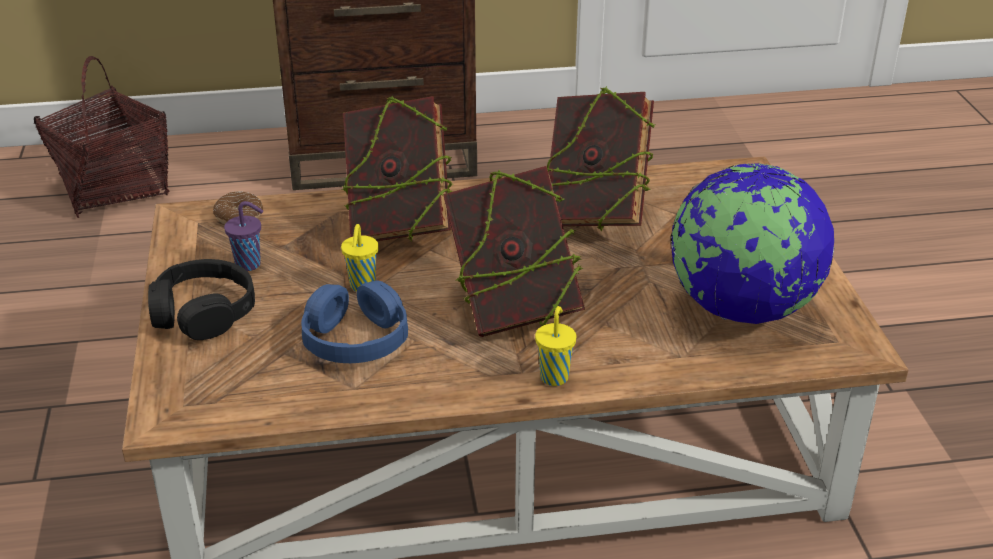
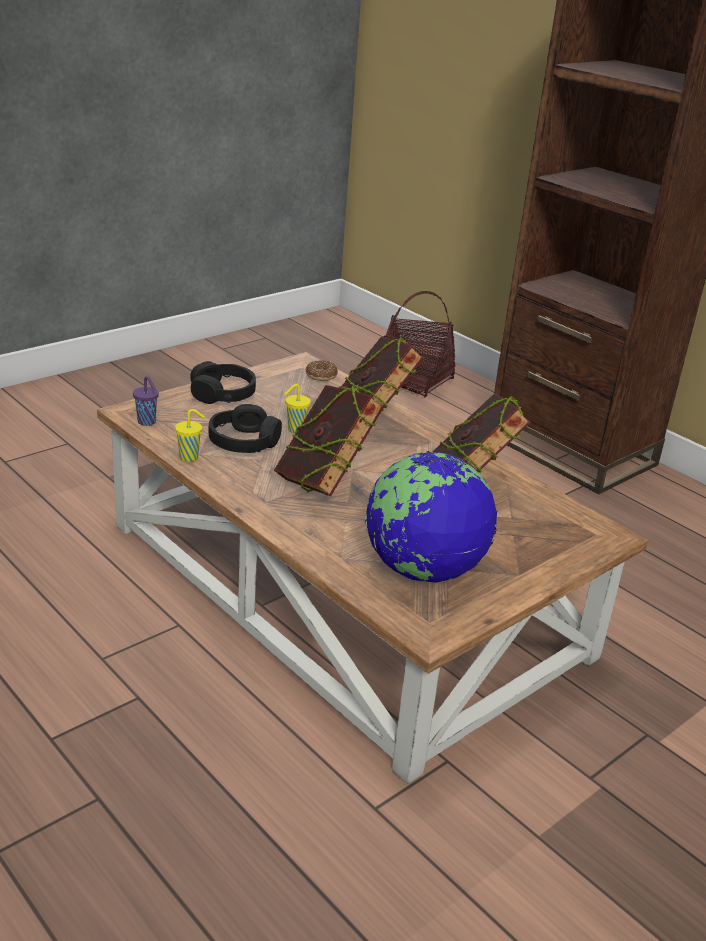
camera: 55 degrees right, 5 degrees down
(250, 264) = (279, 392): purple cup -> purple cup (147, 422)
(355, 339) = (244, 442): blue headphones -> black headphones
(554, 376) = (272, 514): yellow cup -> yellow cup (190, 457)

